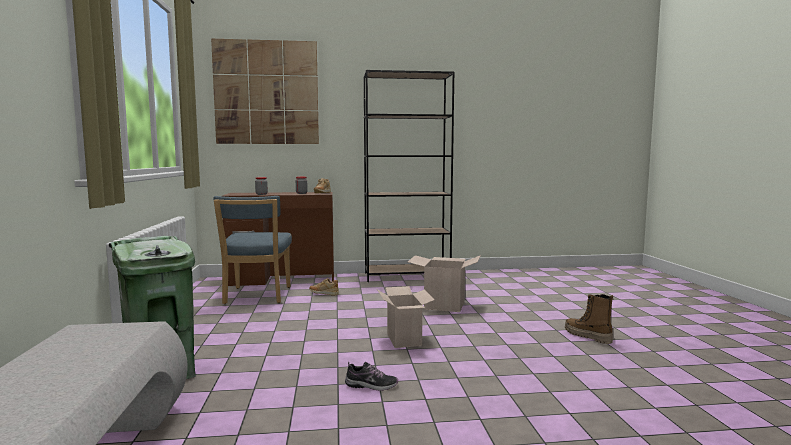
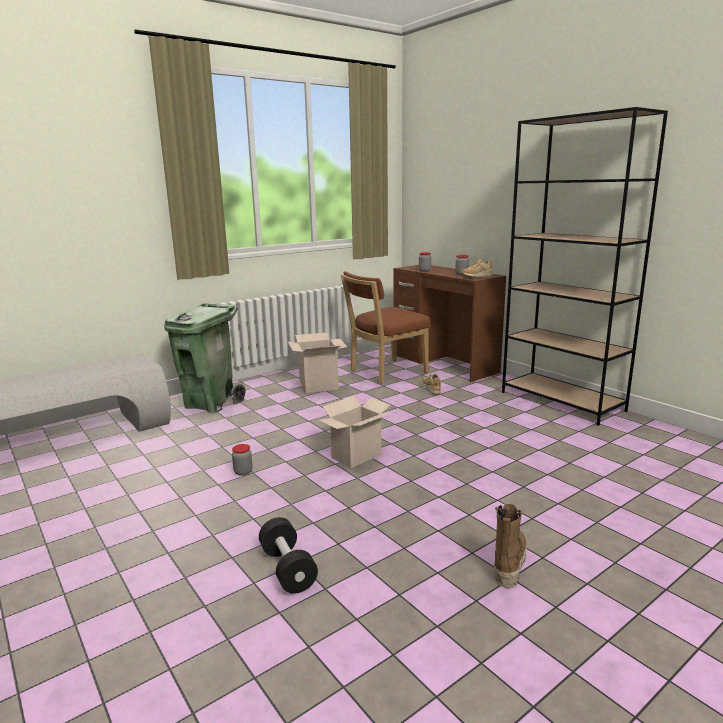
camera: 60 degrees right, 10 degrees up
(256, 296) = (385, 372): blue chair -> brown chair
(266, 92) = (456, 155): picture -> none
(371, 385) = (243, 472): shoe -> jar
(444, 305) = (487, 447): cardboard box -> cardboard box (318, 385)
(557, 397) = (288, 569): none -> black dumbbell

